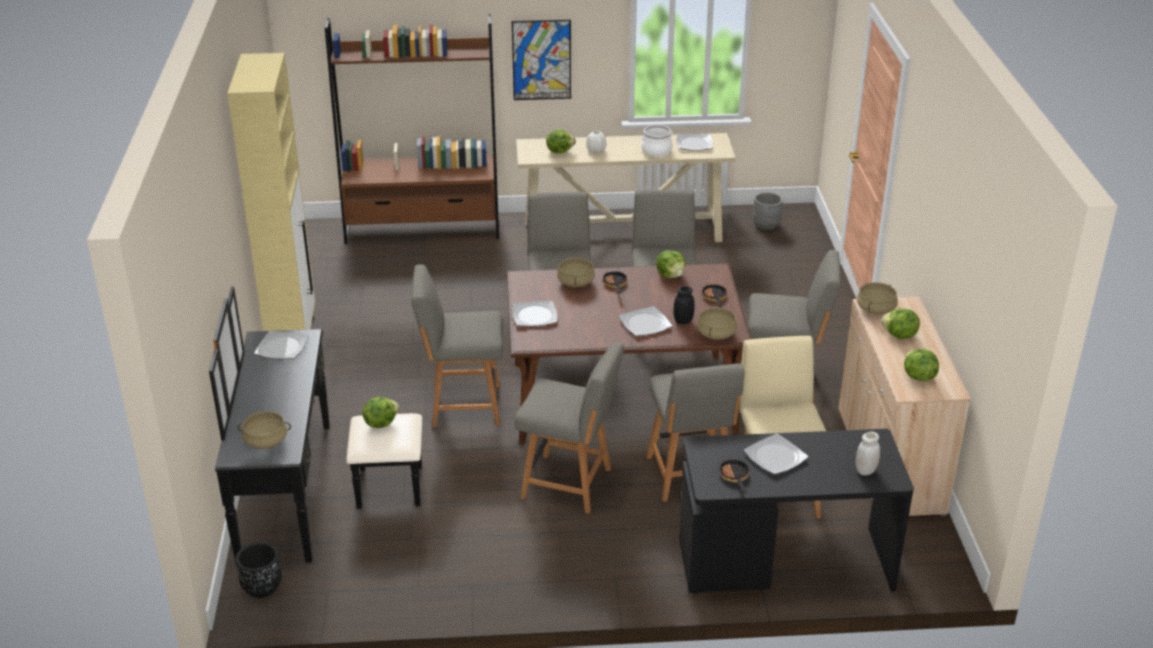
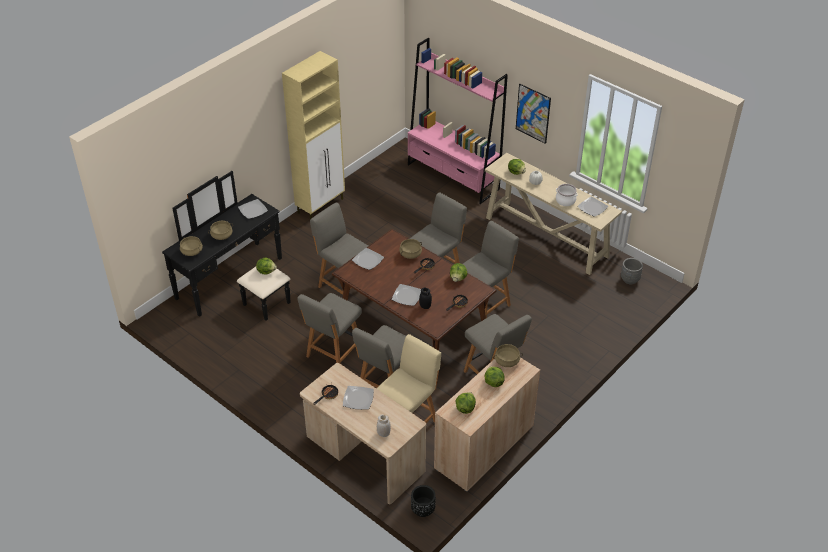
camera: 45 degrees right, 10 degrees up
(262, 588) = (171, 315): black planter -> black planter (423, 510)
(423, 229) = (453, 177): brown bookcase -> pink bookcase
(570, 484) = (333, 353): grey chair -> grey chair turned 60 degrees clockwise
(716, 334) = (429, 323): beige cooking pot -> beige cooking pot (222, 235)
(784, 563) = (364, 456): black desk -> beige desk

